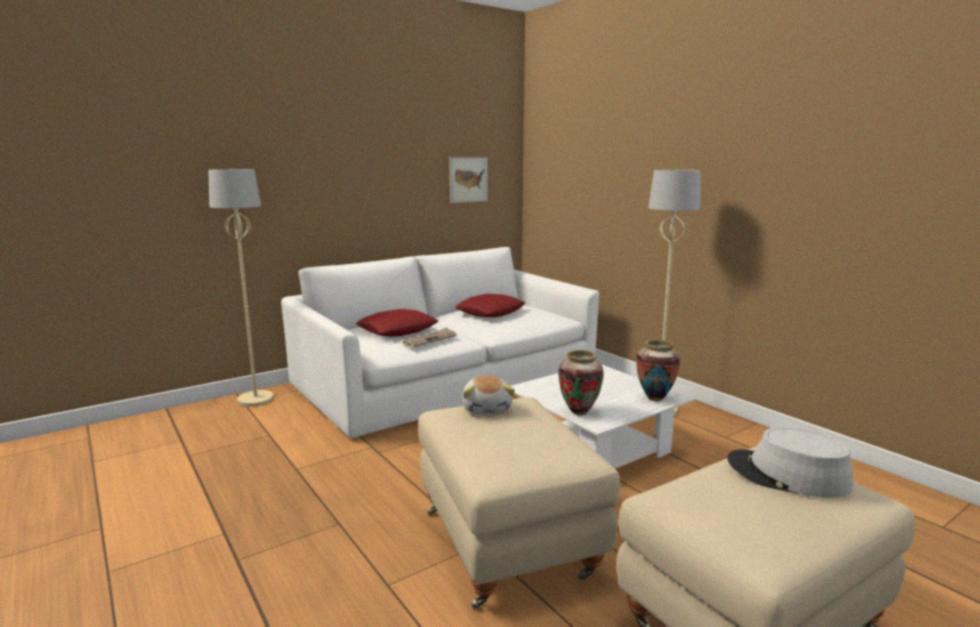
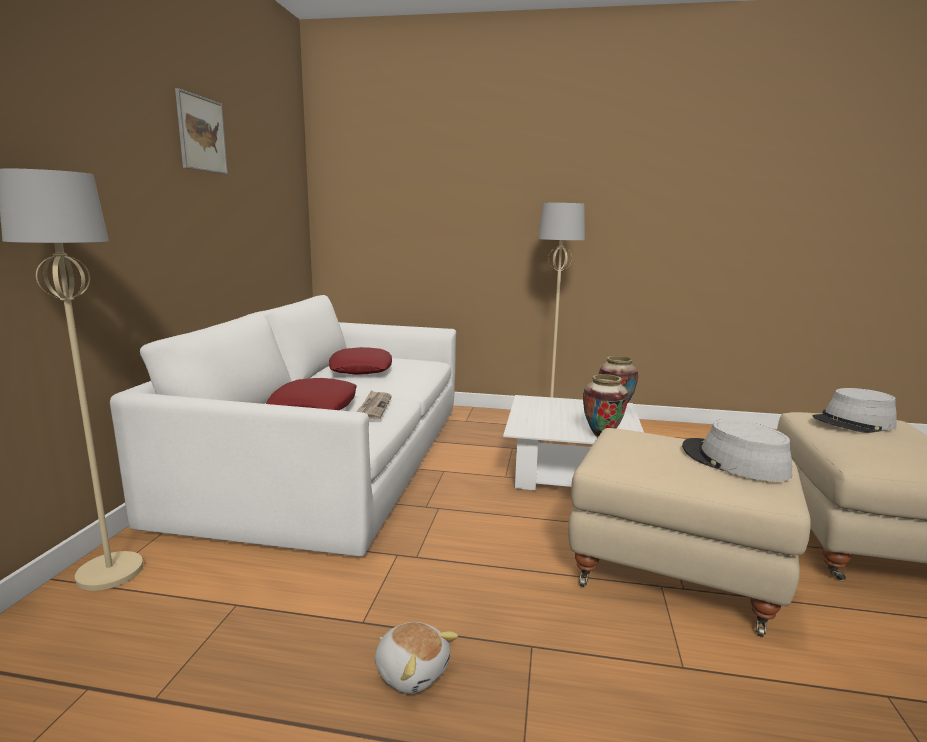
camera: 45 degrees left, 0 degrees up
(468, 179) = (273, 214): picture -> picture (201, 134)
(487, 409) = (625, 446): plush toy -> plush toy (412, 671)
(528, 446) = (734, 461): none -> grey hat

